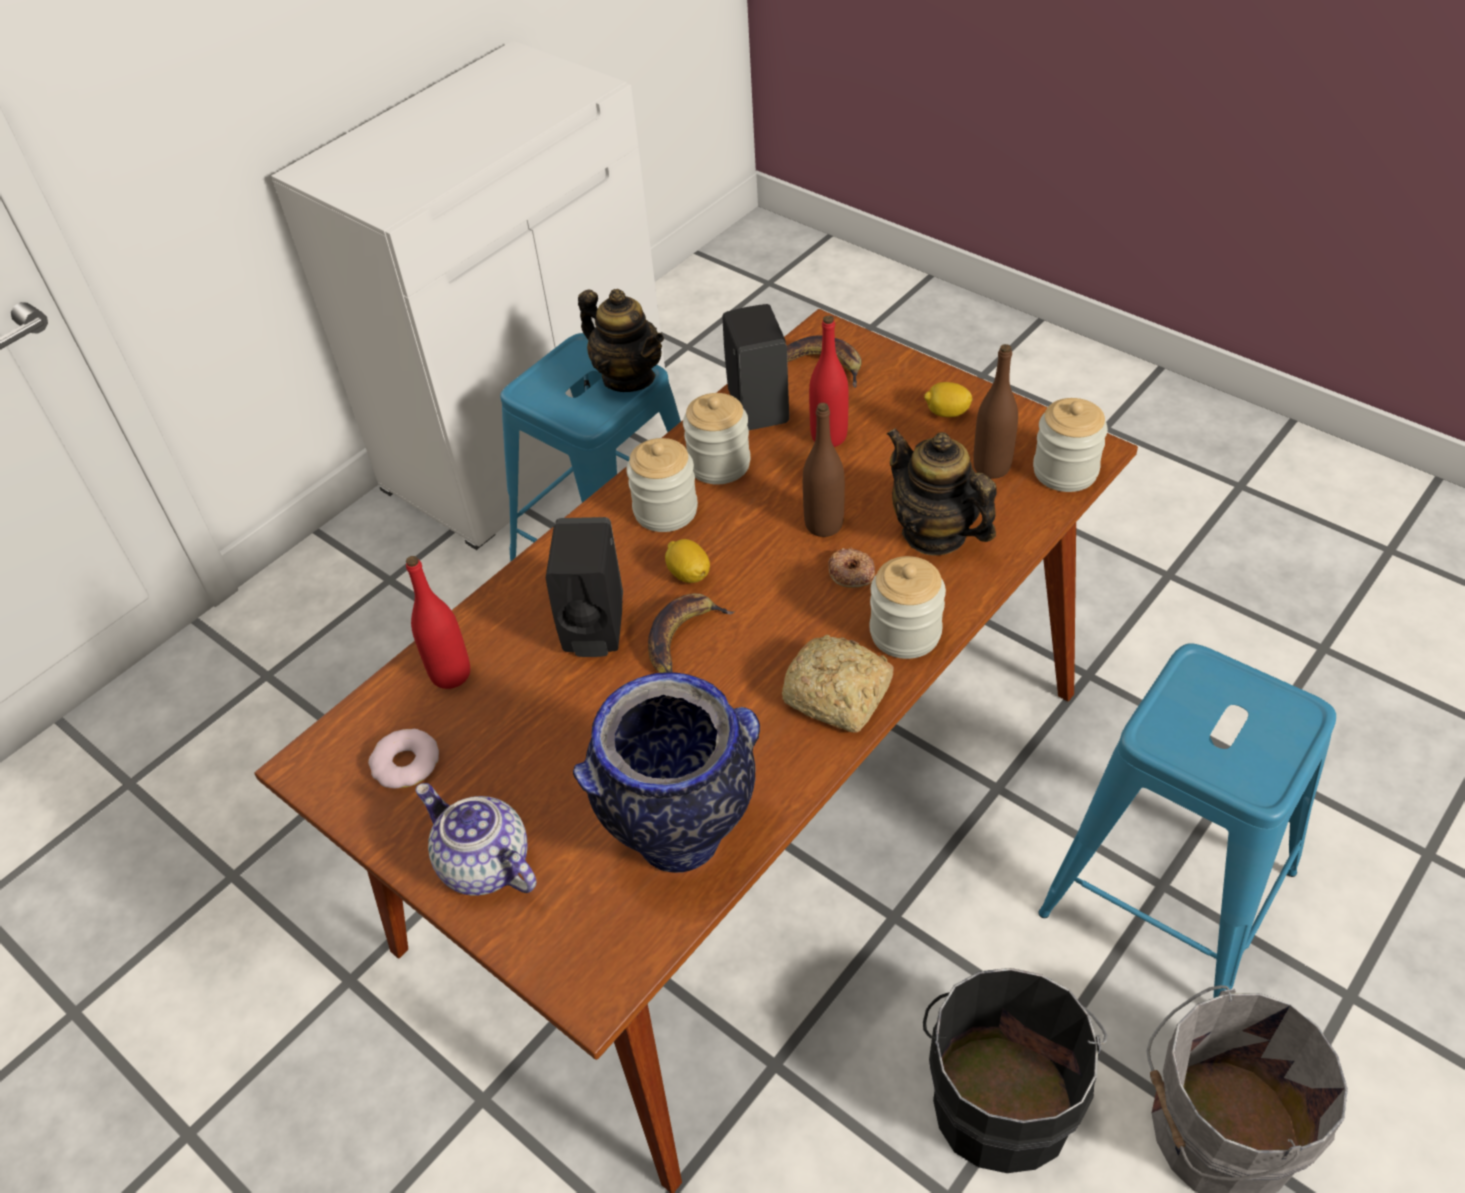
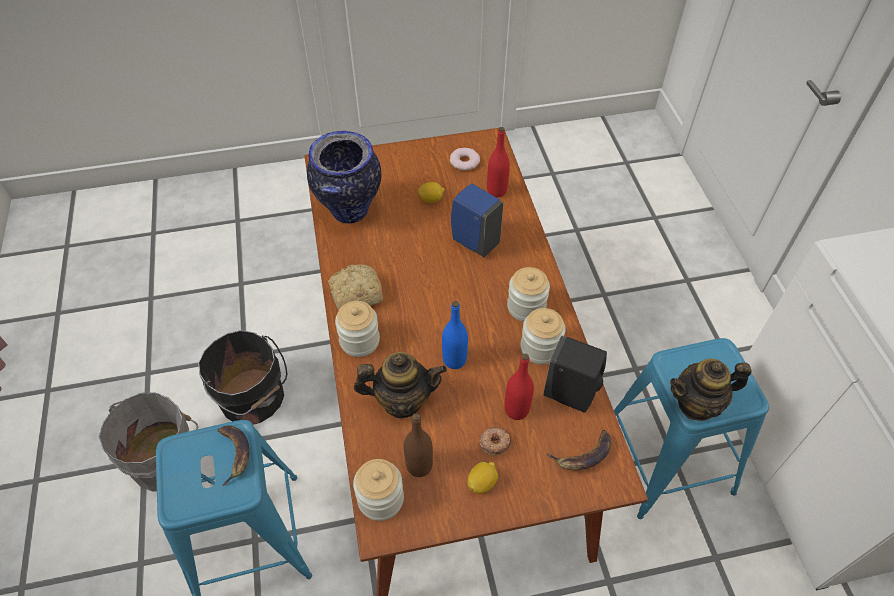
camera: 125 degrees right, 5 degrees up
(483, 865) = (398, 161): teapot -> none
(594, 632) = (474, 241): black soap dispenser -> blue soap dispenser
(683, 637) = (440, 266): banana -> banana (234, 453)
(688, 574) = (475, 290): lemon -> lemon (431, 199)
(824, 524) = (454, 360): brown bottle -> blue bottle
(851, 572) = (414, 348): donut -> donut (494, 442)

